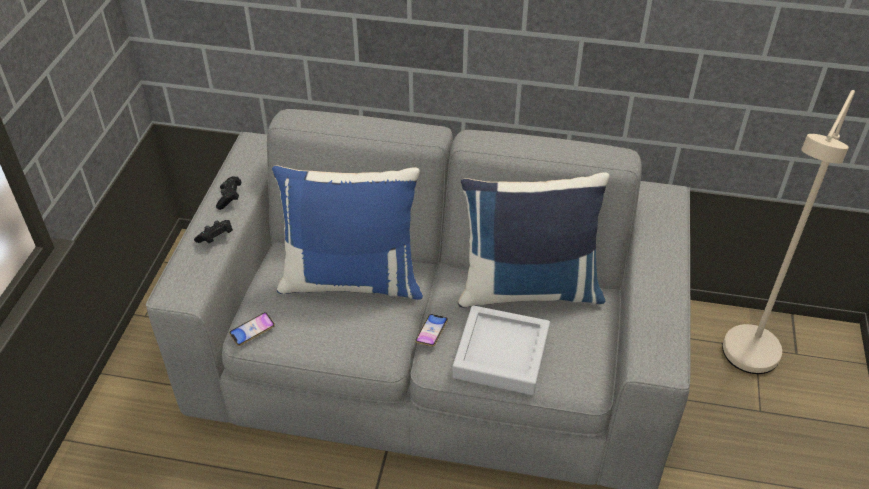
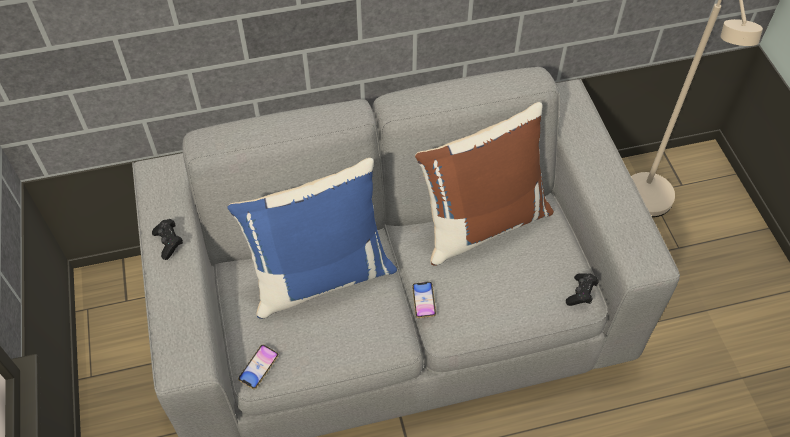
camera: 25 degrees left, 10 degrees up
(216, 238) = (183, 292): black game controller -> black game controller (581, 294)
(501, 355) = (496, 299): grey tray -> none
(529, 288) = (482, 222): blue pillow -> brown pillow

